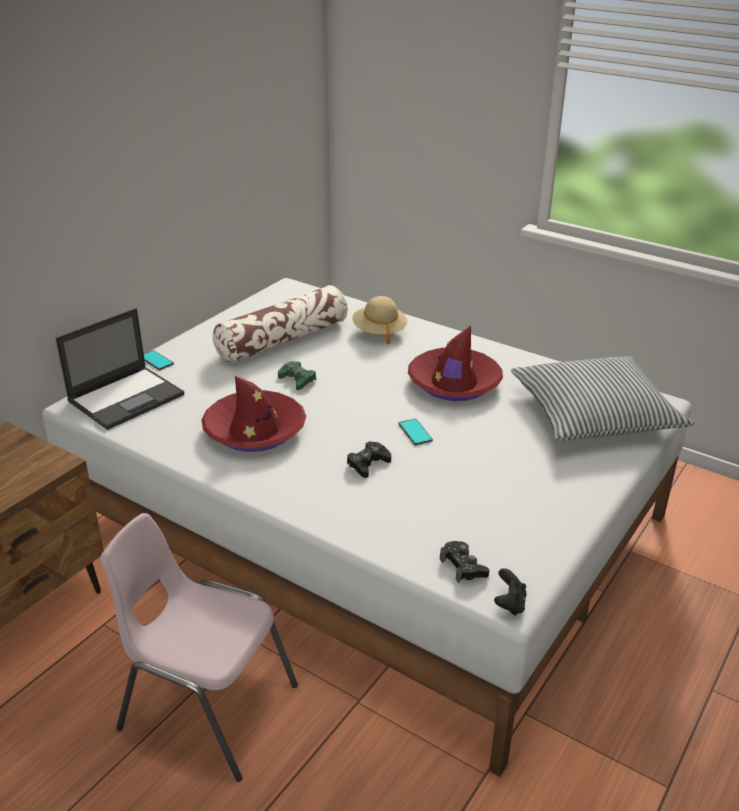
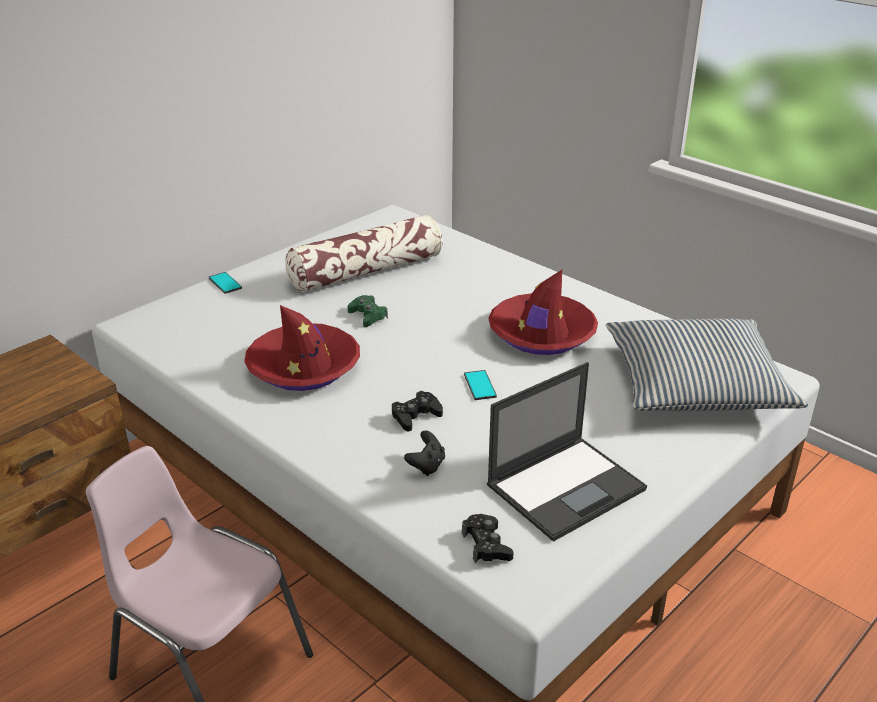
camera: 10 degrees right, 0 degrees up
(127, 397) = (182, 320): laptop -> laptop (567, 486)
(379, 332) = (475, 270): beige hat -> none
(509, 604) = (527, 595): black game controller -> black game controller (426, 466)

